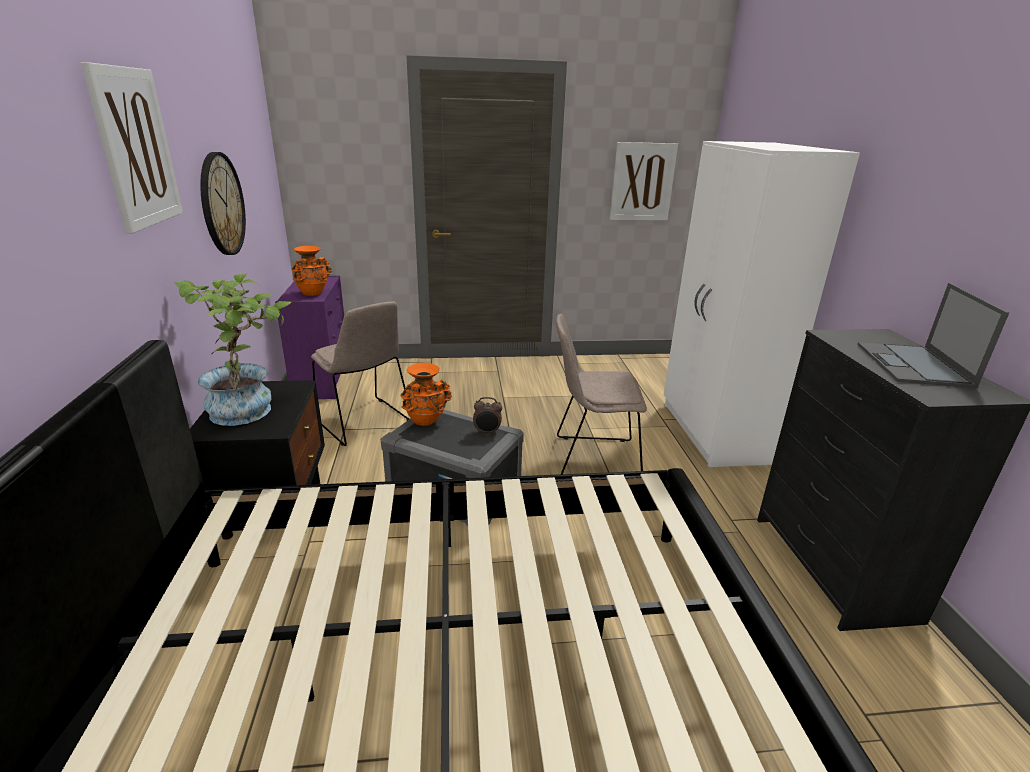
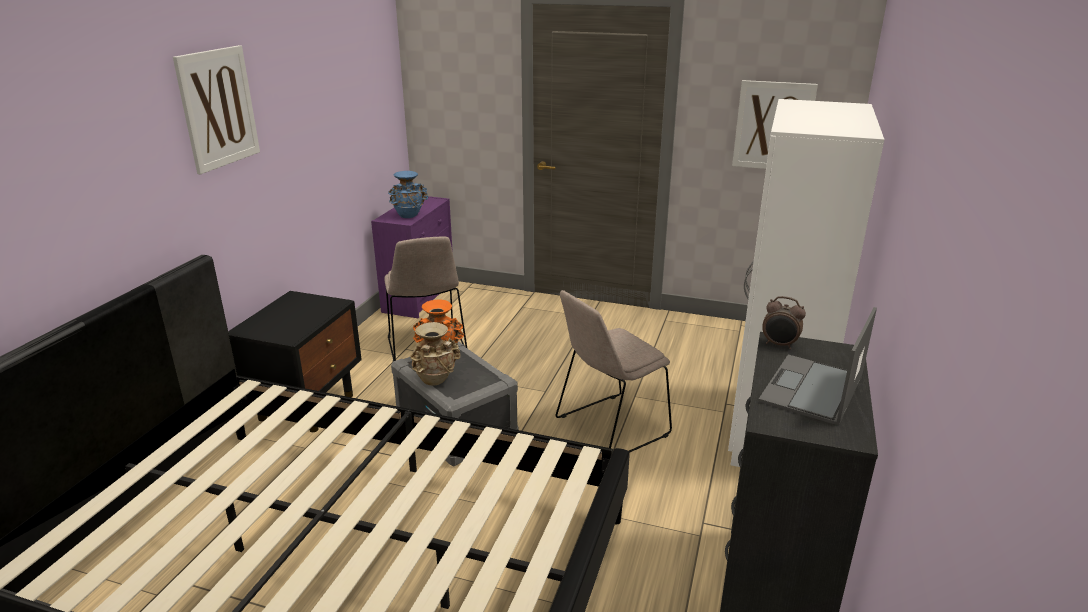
camera: 25 degrees right, 0 degrees up
(222, 204) = (313, 138): wall clock -> none
(250, 408) = (288, 316): potted plant -> none
(313, 293) = (409, 216): orange vase -> blue vase
(444, 446) = (435, 380): none -> beige vase
(487, 432) = (483, 376): alarm clock -> alarm clock (779, 345)
(592, 460) = (609, 428): beige chair -> beige chair turned 60 degrees counterclockwise

